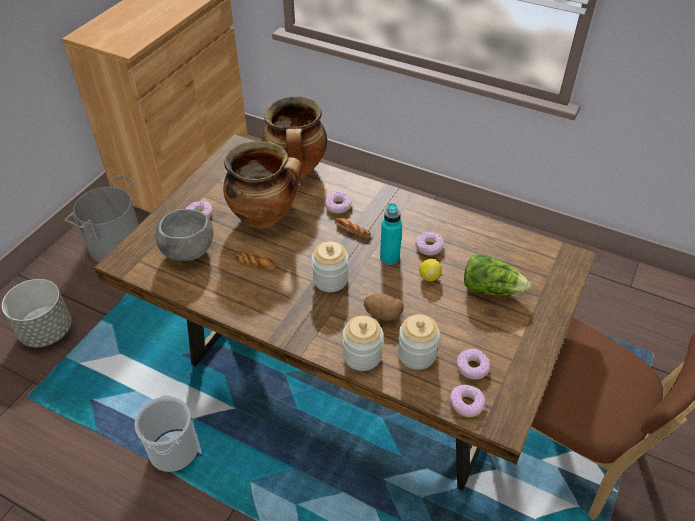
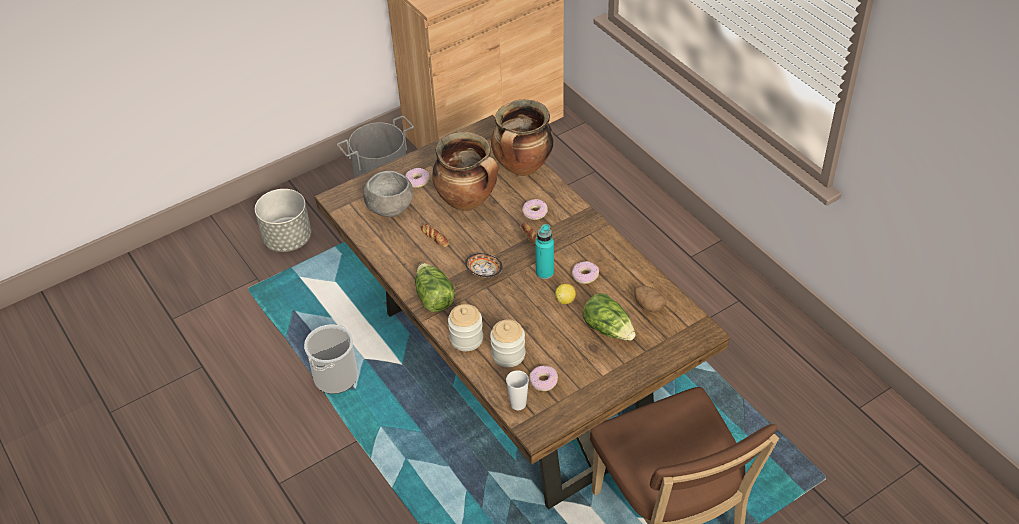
camera: 30 degrees right, 0 degrees up
(296, 325) = (433, 297): none -> lettuce
(330, 279) = (484, 272): jar -> bowl
(383, 314) = (505, 315): potato -> potato (648, 306)
(466, 403) = (518, 404): donut -> cup

